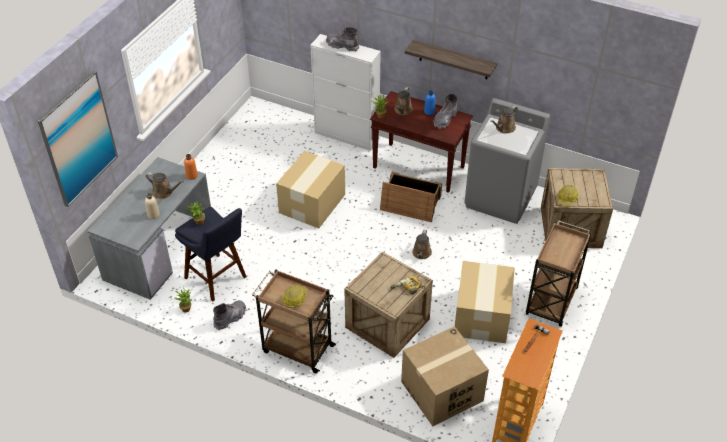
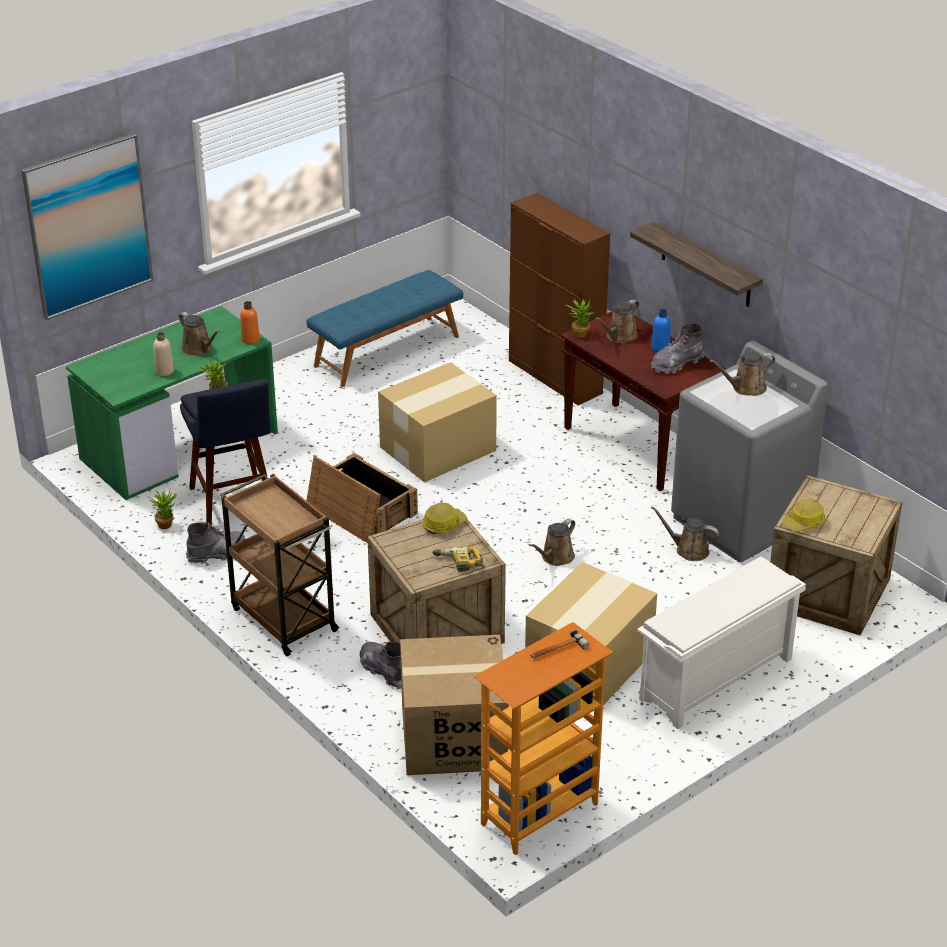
camera: 25 degrees right, 10 degrees down
(159, 250) = (180, 445): grey desk -> green desk
(241, 146) = (386, 350): none -> blue bench
(295, 298) = (276, 517): hard hat -> hard hat (443, 524)
(342, 45) = (557, 214): grey boot -> grey boot (384, 670)
(347, 136) = (555, 377): white cabinet -> brown cabinet
(410, 203) = (588, 489): crate -> crate (360, 510)
(486, 225) = (689, 550): none -> brown watering can
(551, 302) = (715, 680): brown cart -> white shoe rack

